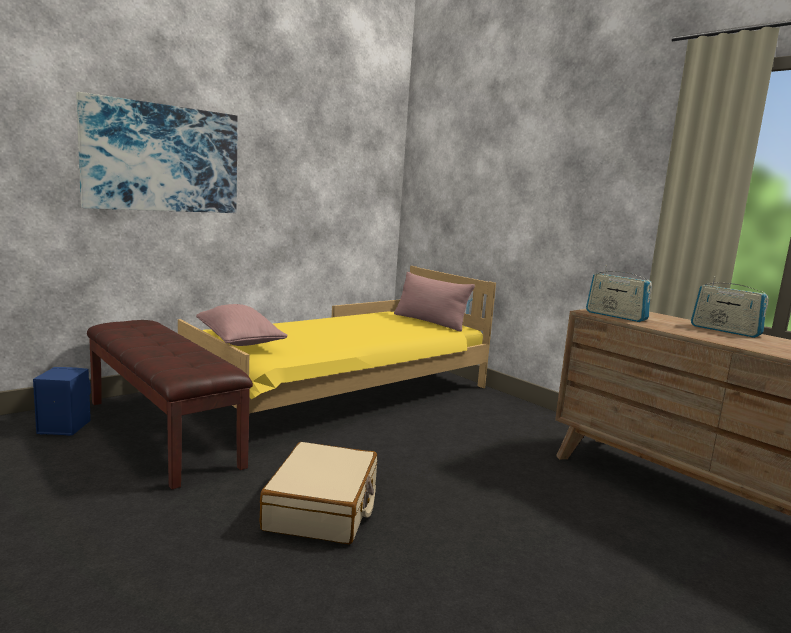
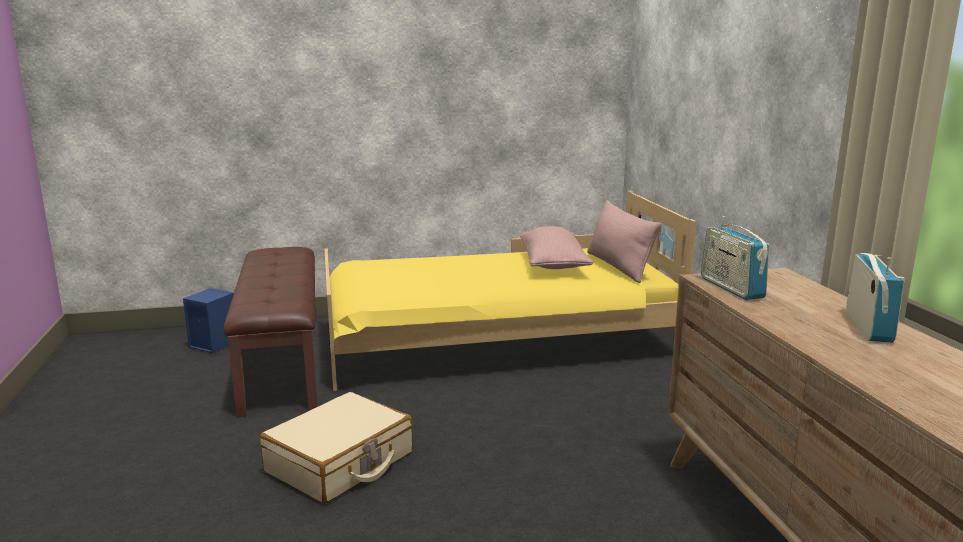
camera: 30 degrees right, 5 degrees up
(162, 158) = (315, 82): picture -> none
(239, 341) = (362, 277): pink pillow -> pink pillow (553, 264)
(725, 331) = (868, 326): radio -> radio turned 150 degrees counterclockwise

